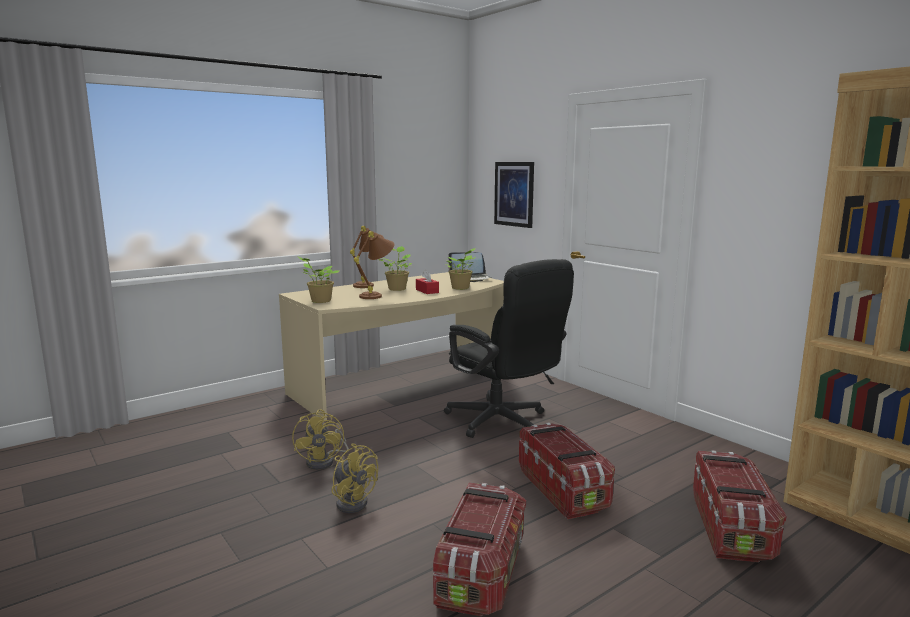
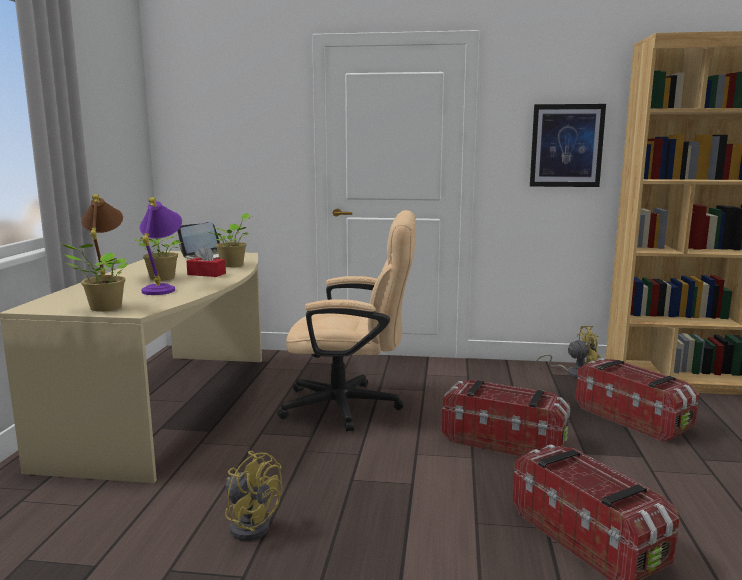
camera: 45 degrees left, 0 degrees up
(353, 501) = (368, 546): yellow fan -> yellow fan (574, 373)
(377, 295) = (163, 288): brown table lamp -> purple table lamp
(503, 423) = (352, 407): black office chair -> beige office chair
(514, 194) = (235, 149): picture -> picture (566, 146)

